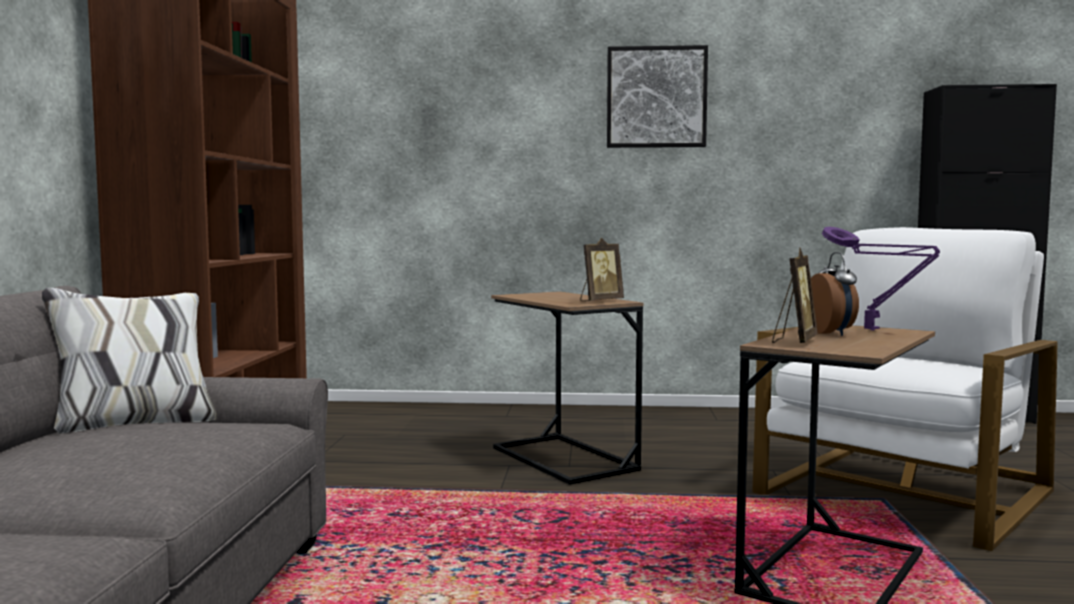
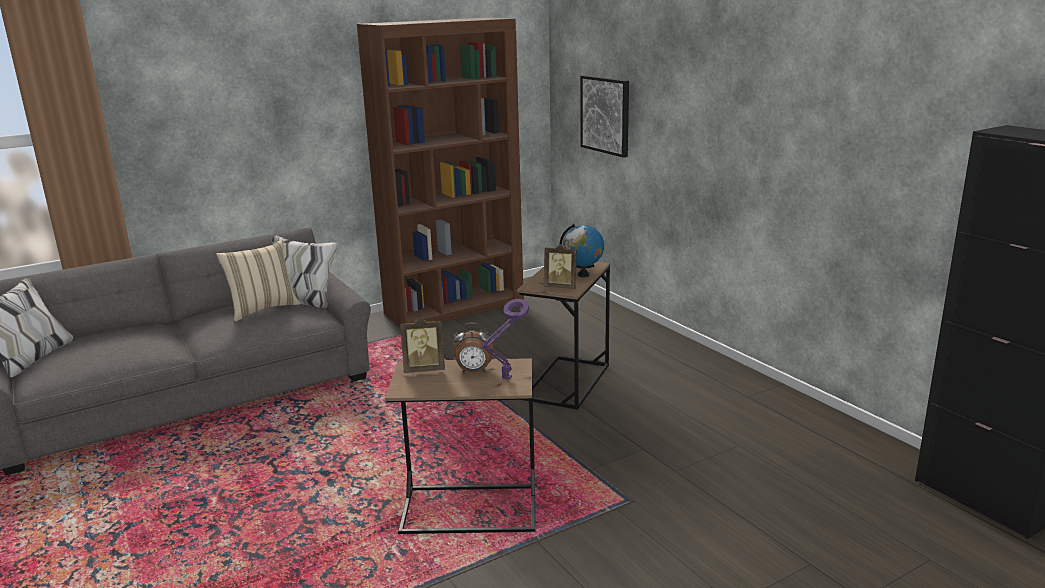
camera: 55 degrees right, 15 degrees up
(119, 435) = (263, 309): none -> beige pillow
(577, 296) = (583, 275): none -> globe
(656, 97) = (765, 96): picture -> picture (605, 115)
(832, 333) = (474, 371): alarm clock -> alarm clock turned 45 degrees clockwise
(904, 493) = (659, 506): white armchair -> none

